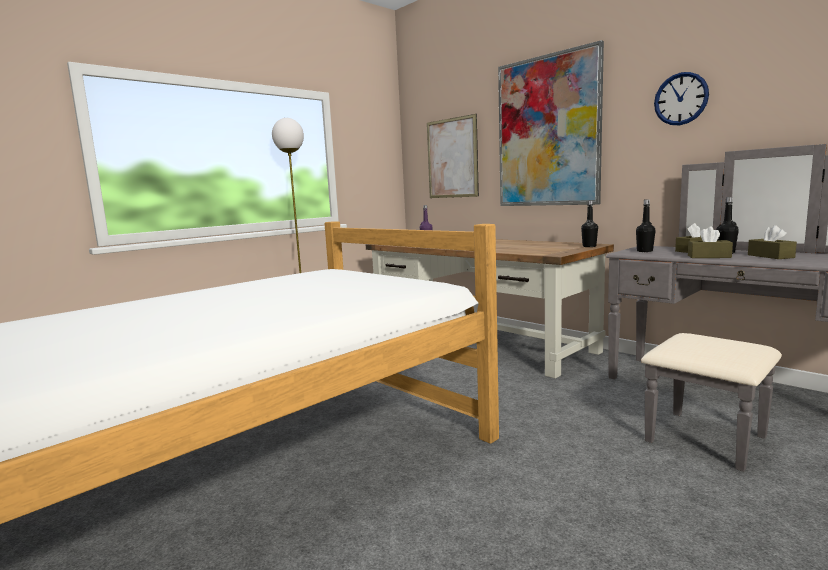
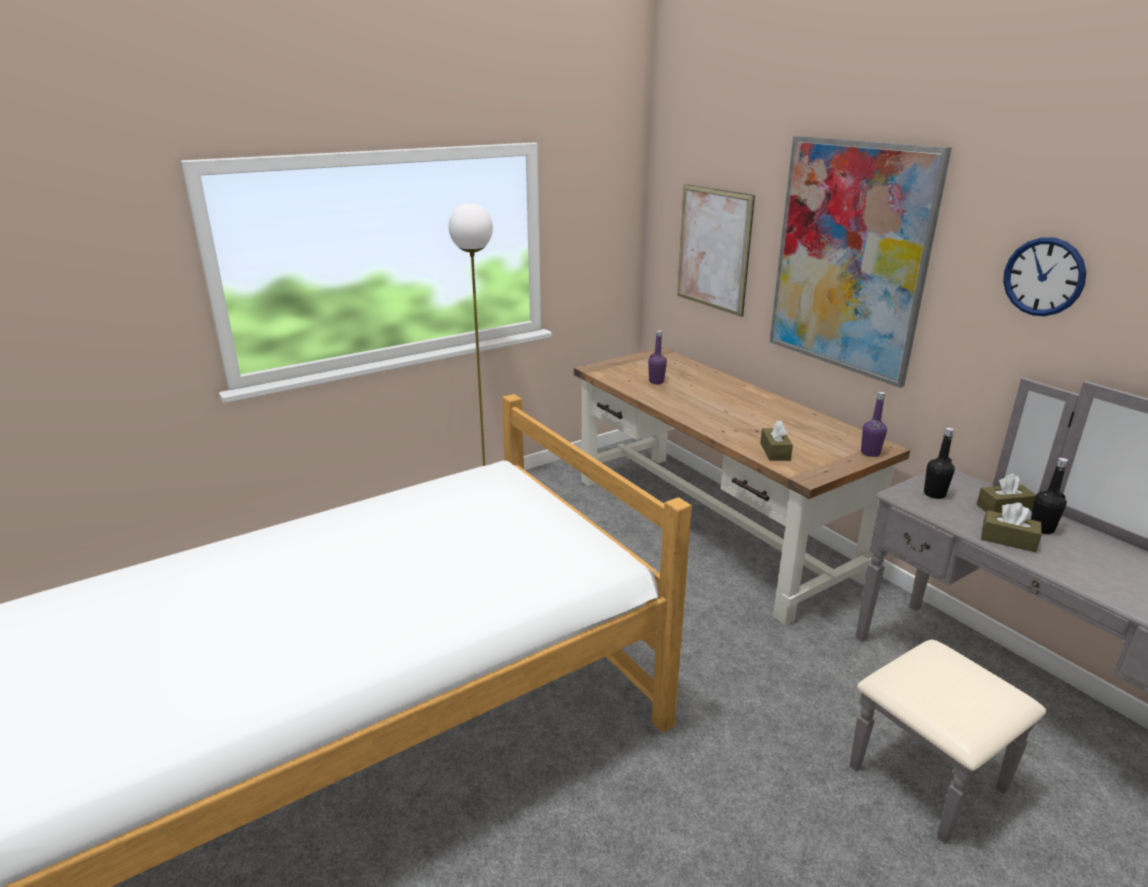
camera: 10 degrees right, 15 degrees up
(589, 246) = (870, 453): black bottle -> purple bottle
(770, 256) = (1093, 559): brown tissue box -> brown tissue box (775, 451)

